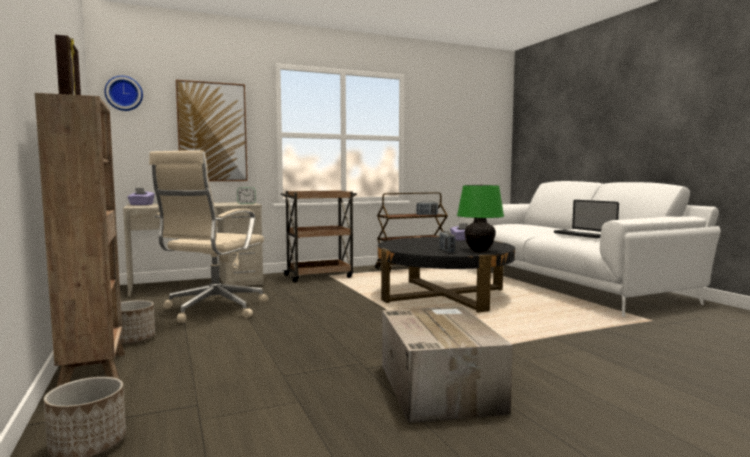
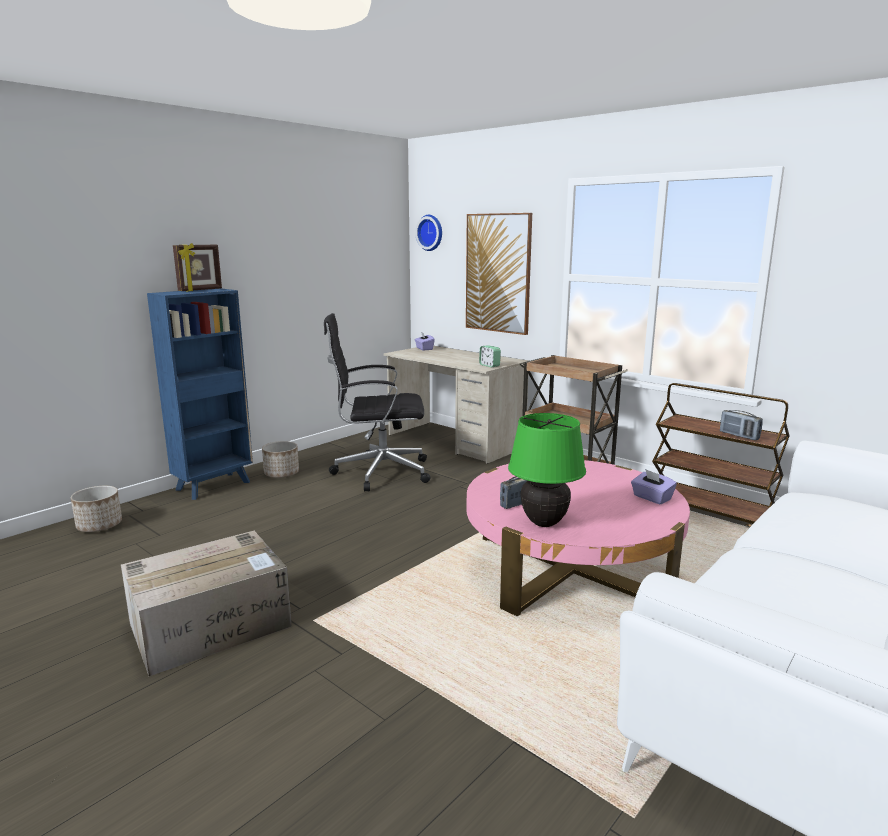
camera: 65 degrees right, 10 degrees up
(94, 370) = (215, 485): brown bookcase -> blue bookcase
(213, 310) = (379, 472): beige office chair -> black office chair
(444, 295) = (570, 569): black coffee table -> pink coffee table
(584, 234) = (772, 588): laptop -> none

